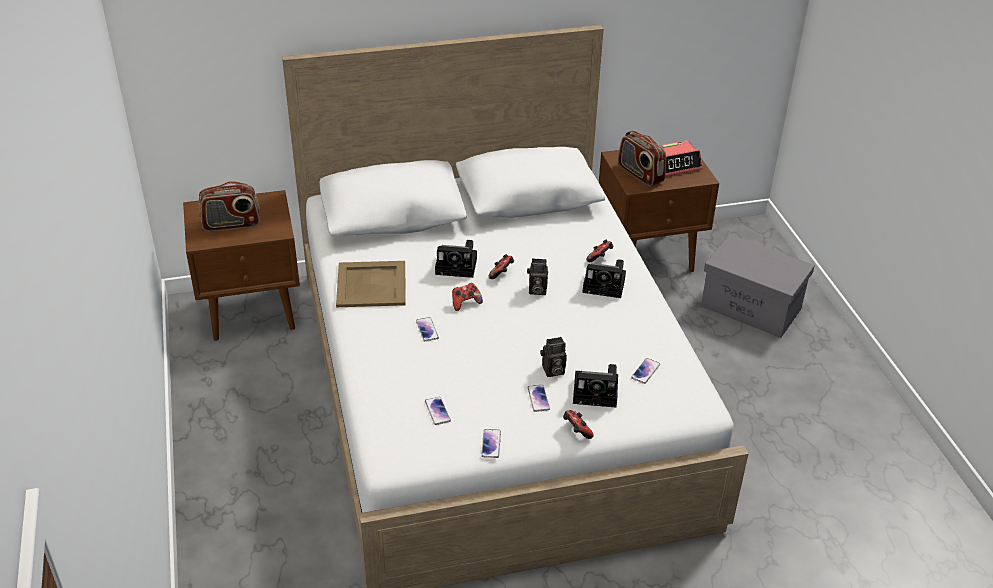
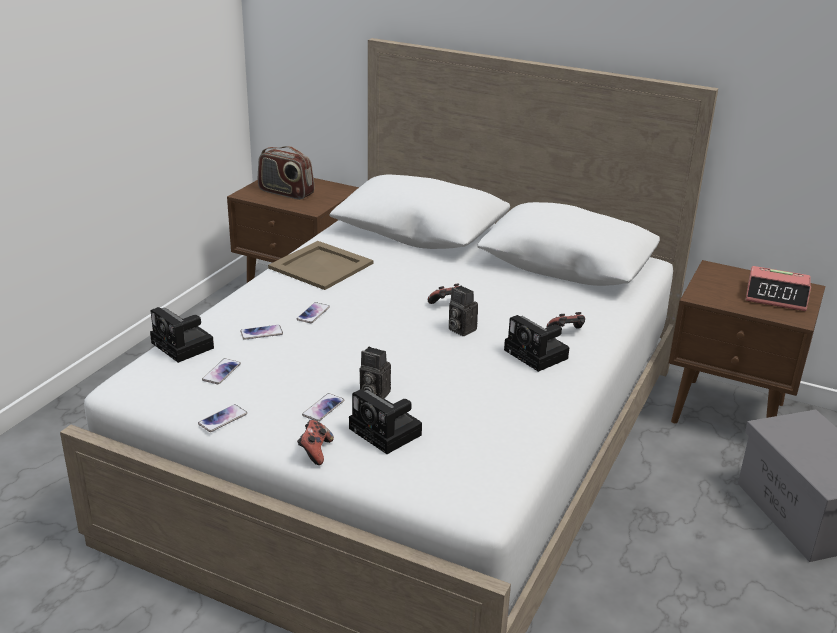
camera: 40 degrees right, 10 degrees down
(458, 266) = (415, 283): camera -> camera (184, 346)
(465, 303) = (378, 310): game controller -> none
(640, 174) = (721, 290): radio -> none
(645, 371) = (467, 441): phone -> phone (261, 333)

